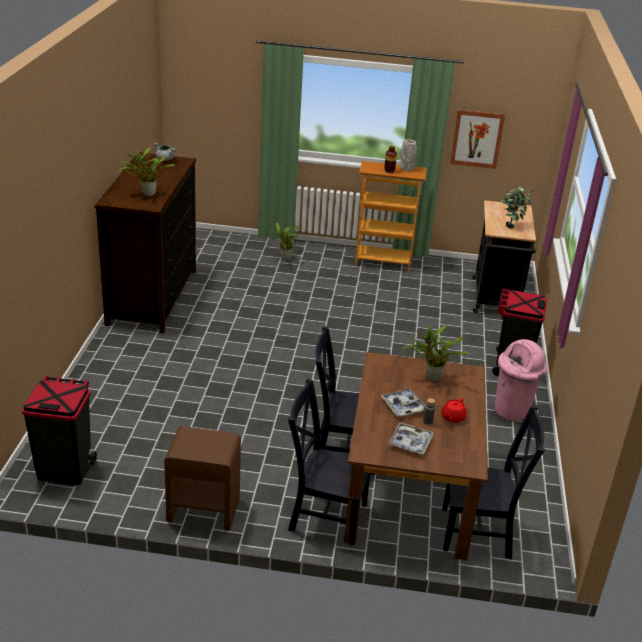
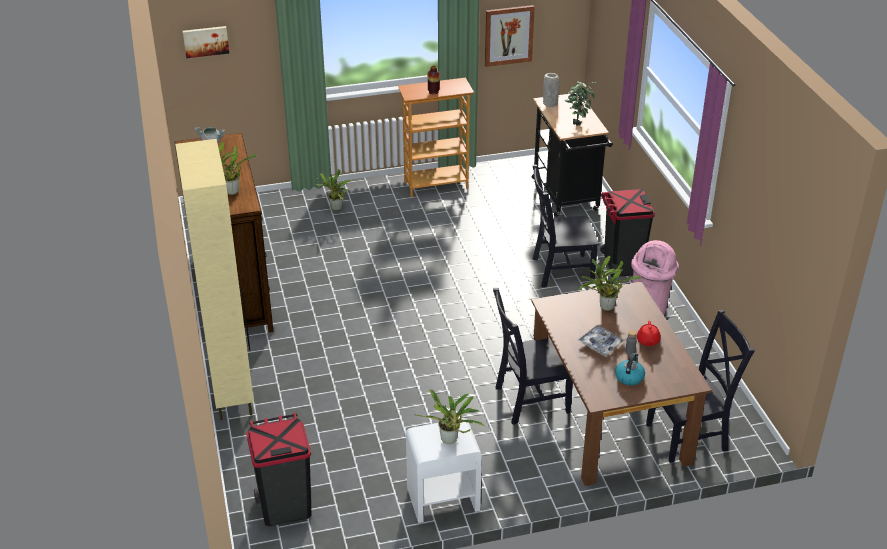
camera: 20 degrees left, 5 degrees up
(94, 367) = (232, 391): none -> beige cabinet
(203, 83) = (205, 41): none -> picture
(203, 509) = (442, 499): brown nightstand -> white nightstand
(208, 448) = (450, 441): none -> potted plant
(324, 515) = (552, 467): black chair -> black chair (559, 270)
(407, 169) = (448, 84): grey vase -> grey vase (550, 104)
(410, 442) = (629, 377): tray -> kettle

